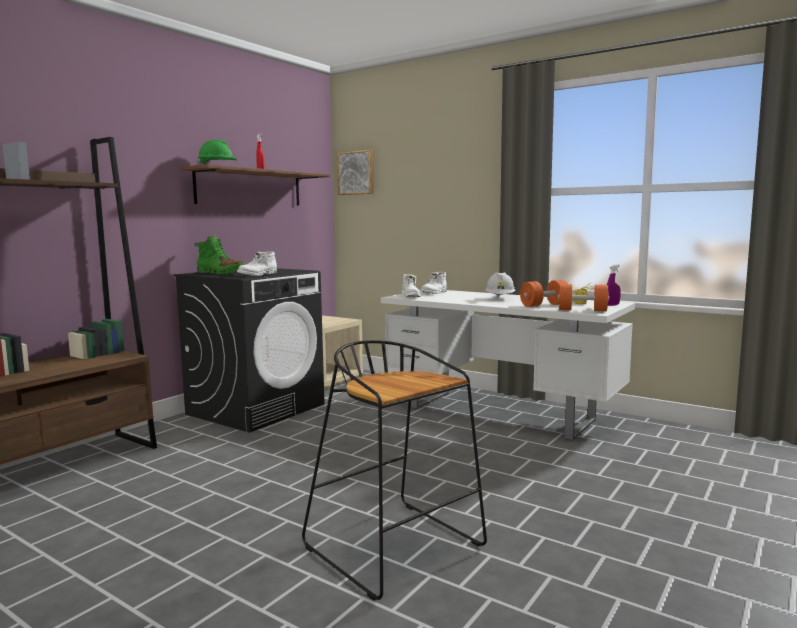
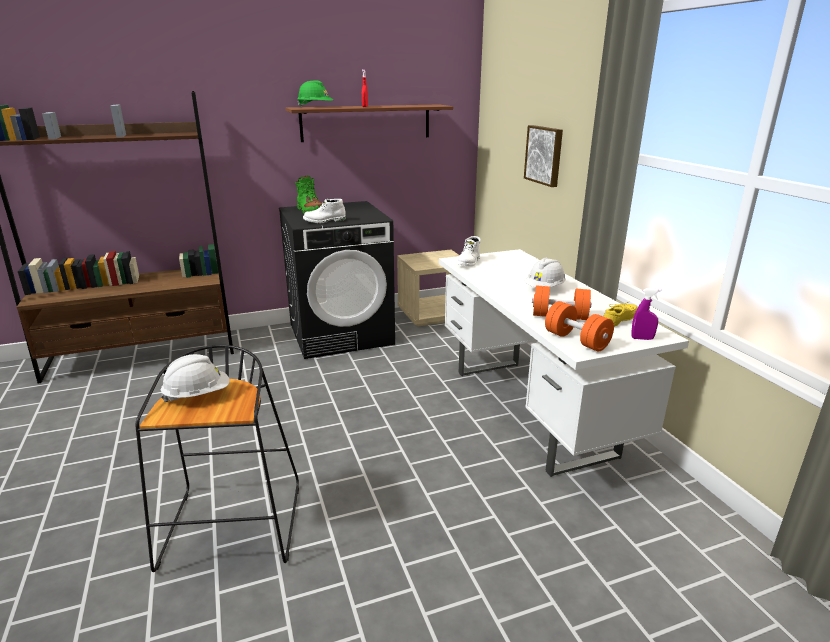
camera: 35 degrees right, 15 degrees up
(356, 173) = (494, 101): picture -> picture (544, 155)
(382, 381) = (198, 395): none -> white hard hat
(434, 293) = (505, 260): white boot -> none

